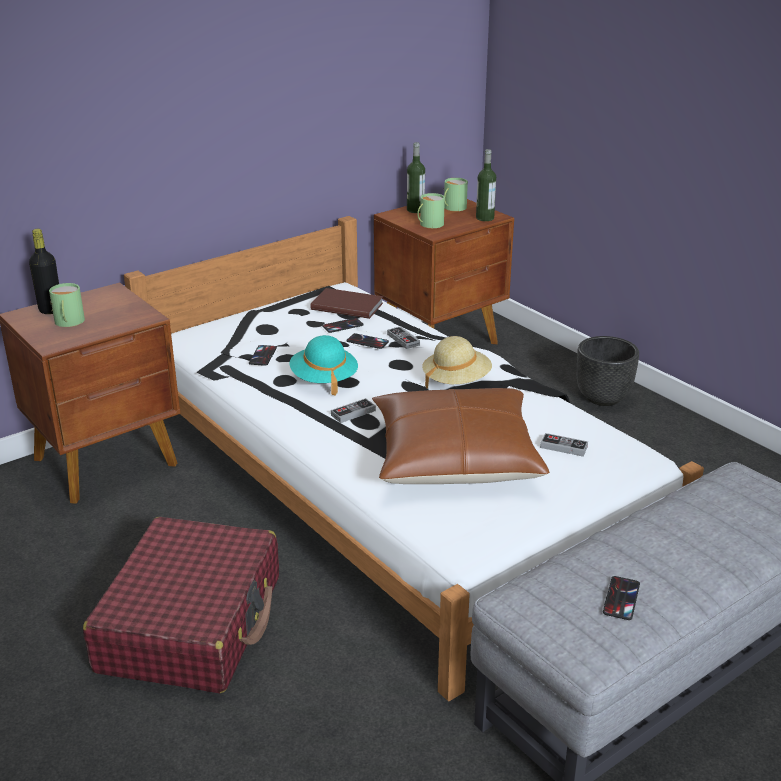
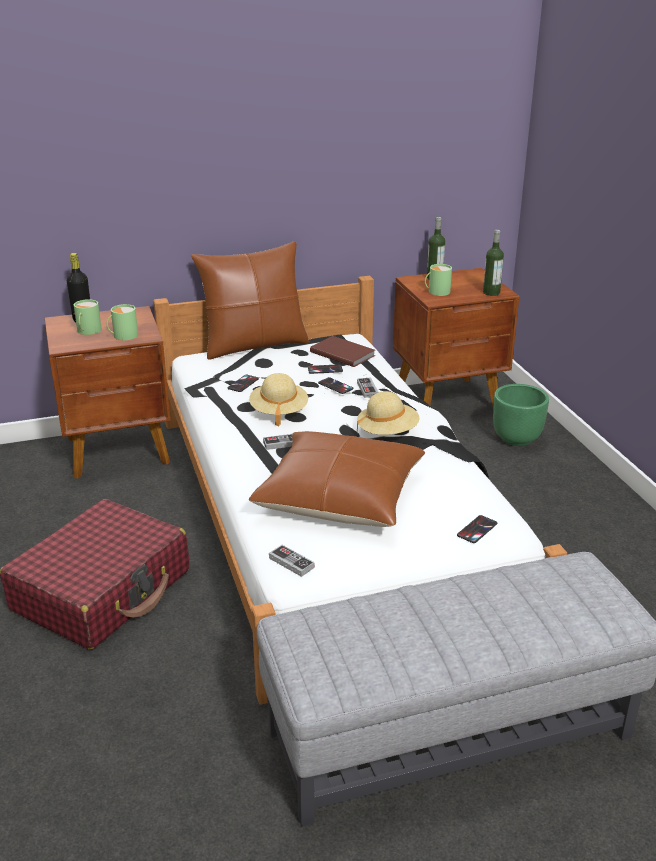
camera: 20 degrees right, 0 degrees up
(241, 312) = (254, 345): none -> brown pillow
(324, 379) = (278, 411): turquoise hat -> beige hat
(453, 208) = (469, 280): green mug -> green mug (123, 335)
(532, 369) = (517, 438): none -> green planter
(563, 447) = (441, 507): game controller -> game controller (291, 563)
(603, 397) = (568, 475): black planter -> none
(621, 598) = (377, 646): phone -> phone (477, 529)

